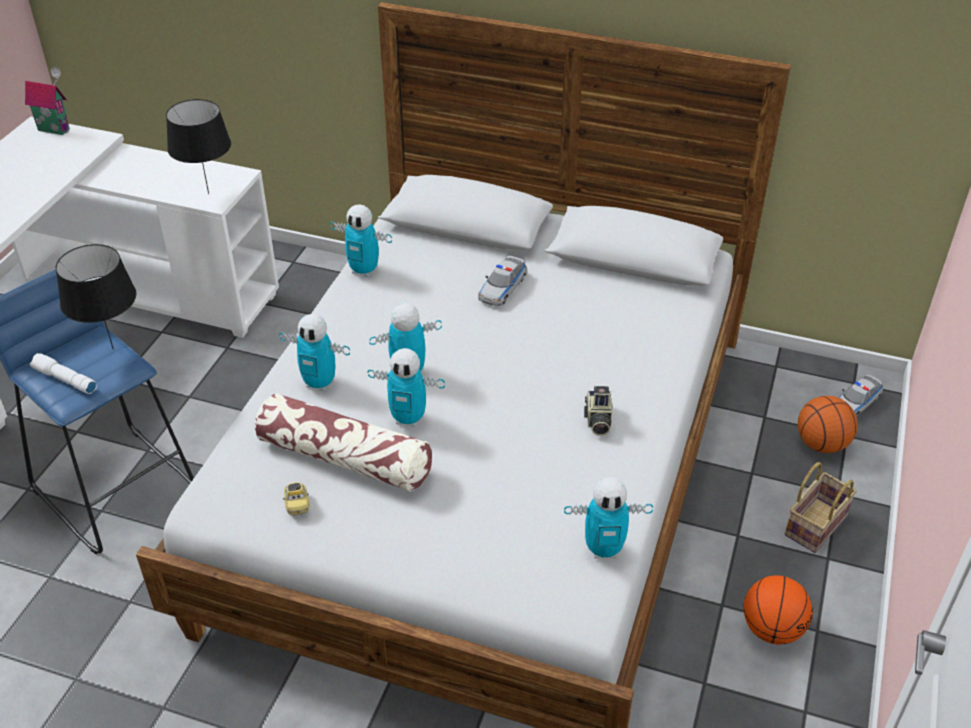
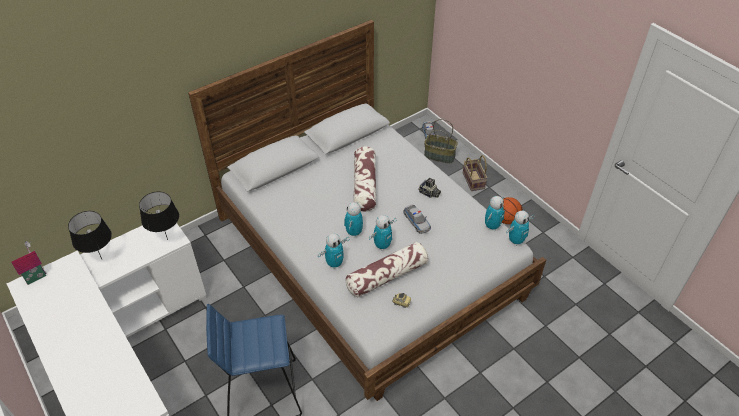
camera: 55 degrees left, 5 degrees up
(64, 380) = (260, 350): white flashlight -> none
(112, 349) = (254, 324): black table lamp -> black table lamp (102, 259)
(364, 271) = (273, 215): toy robot -> toy robot (516, 241)
(502, 288) = (329, 179): toy car -> toy car (416, 222)
(531, 334) = (365, 185): none -> pillow
(821, 444) = (440, 155): basketball -> basket

